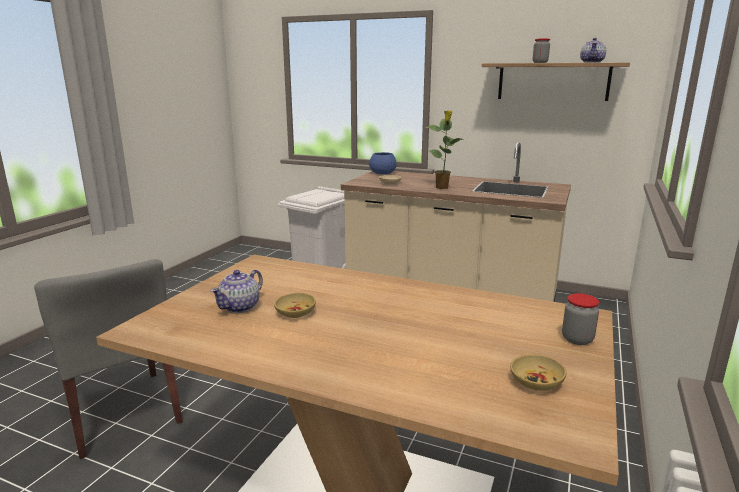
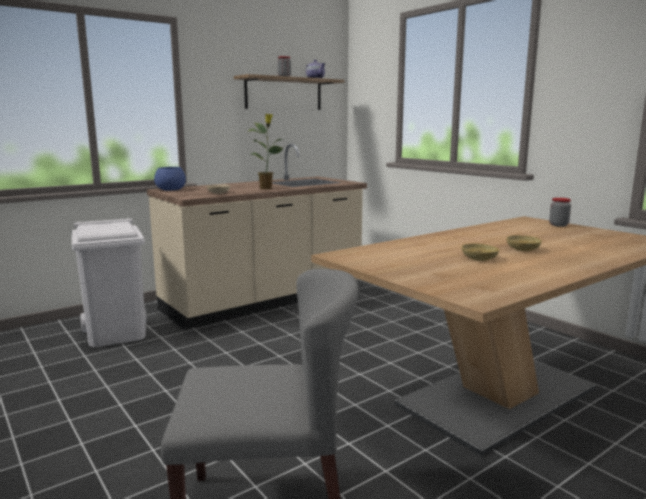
camera: 60 degrees left, 5 degrees down
(240, 307) = (452, 269): teapot -> none
(536, 382) = (607, 237): beige bowl -> beige bowl (523, 249)

